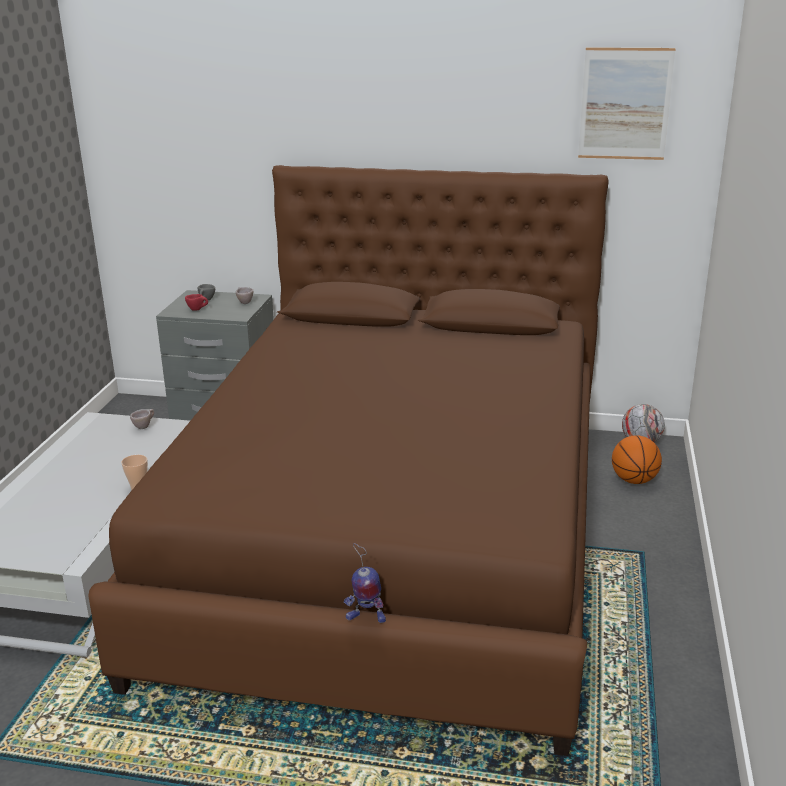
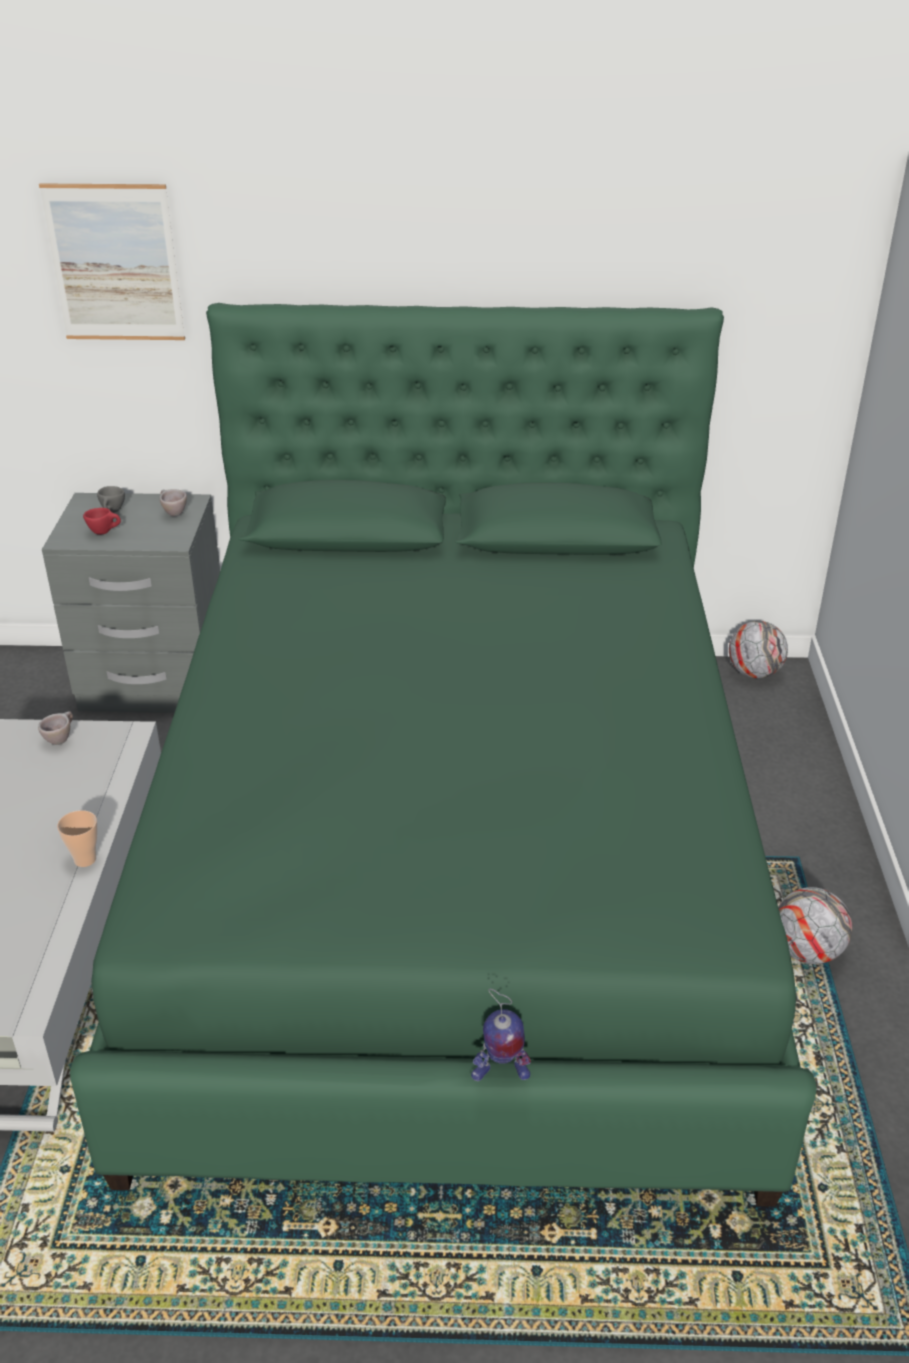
camera: 10 degrees left, 10 degrees up
(396, 536) = (455, 866): brown bed -> green bed
(625, 104) = (747, 200): picture -> picture (114, 263)
(634, 480) = (759, 738): basketball -> none
(634, 608) = (806, 951): none -> football

